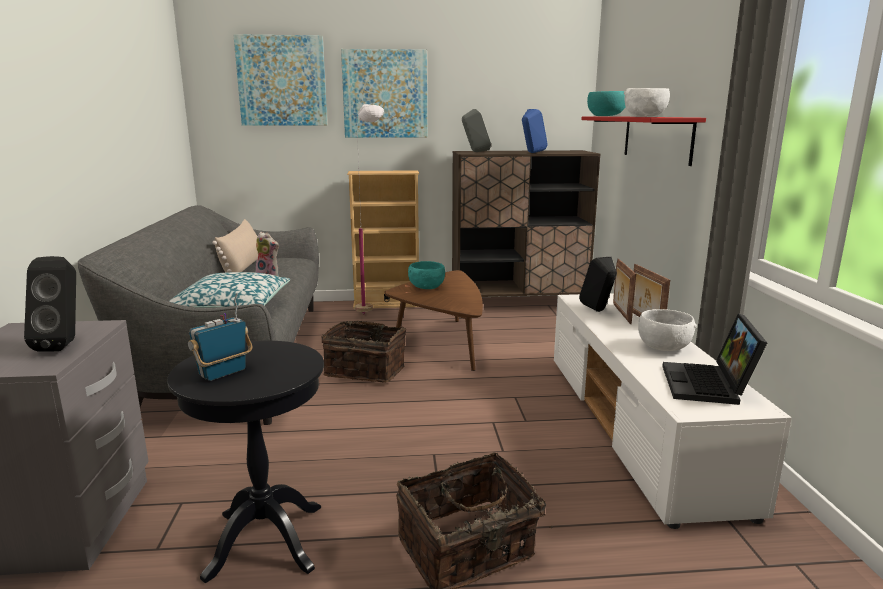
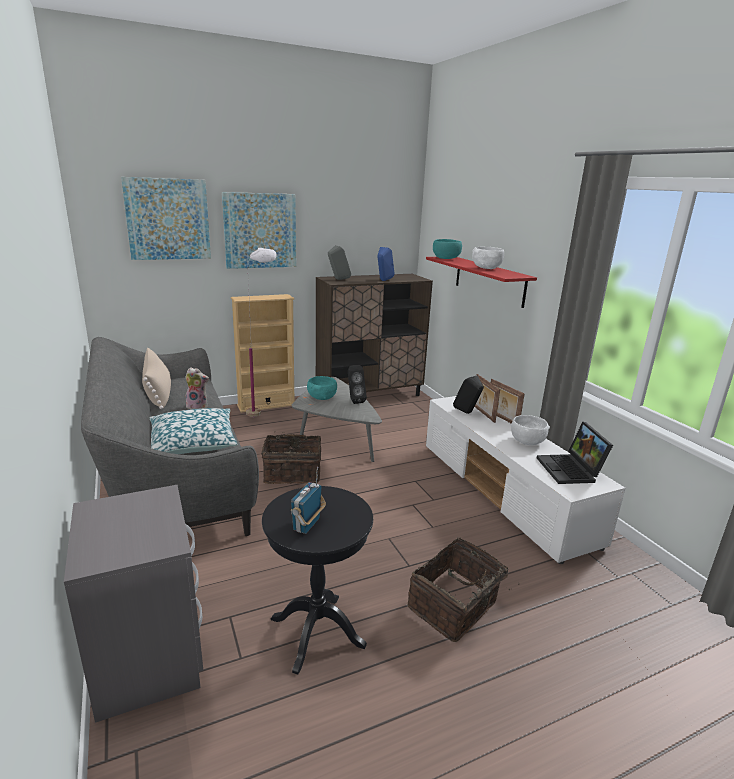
camera: 20 degrees left, 5 degrees up
(64, 345) = (159, 520): black speaker -> black speaker (354, 401)
(442, 343) = (335, 439): brown coffee table -> grey coffee table

